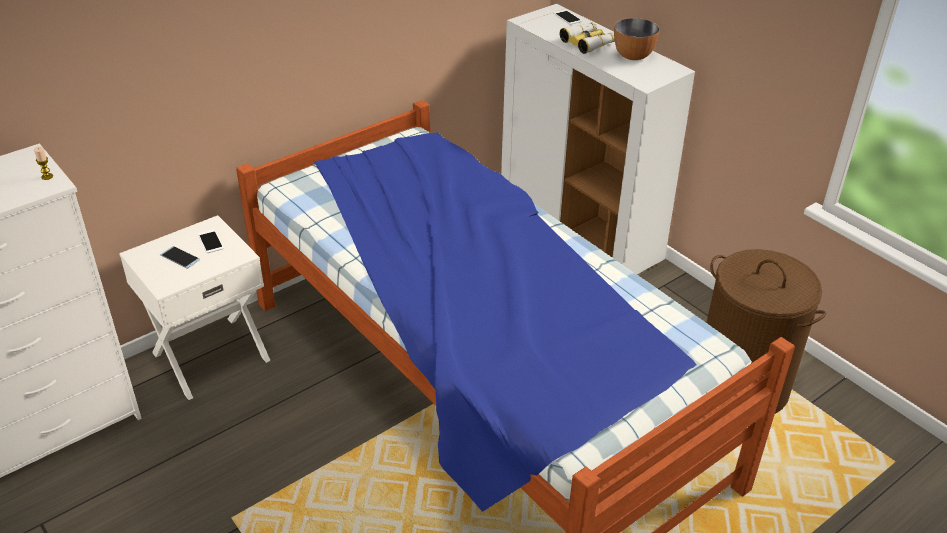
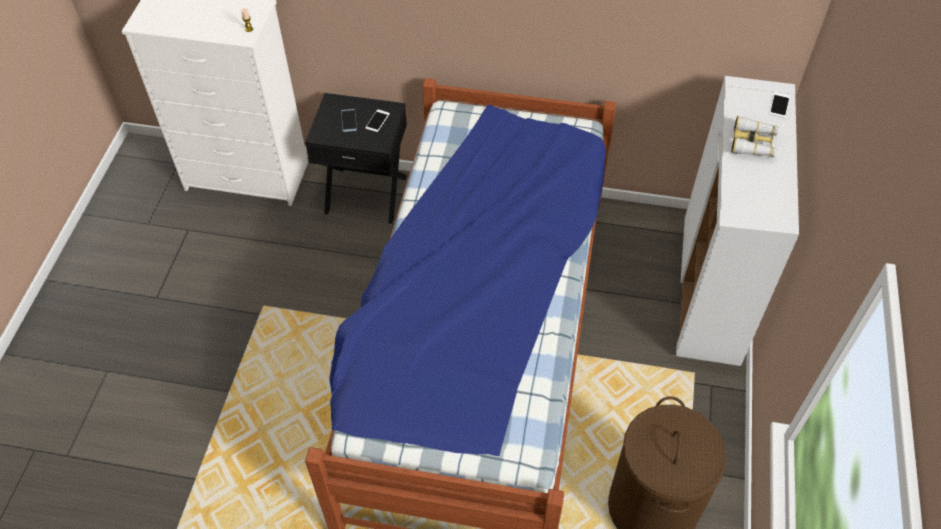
camera: 50 degrees right, 15 degrees up
(210, 355) = (366, 193): white nightstand -> black nightstand
(633, 56) = (769, 182): bowl -> none

